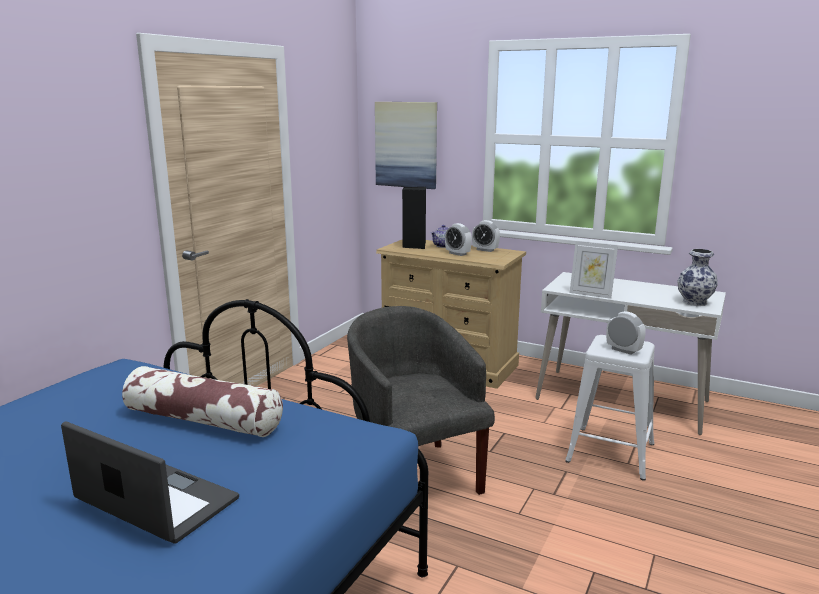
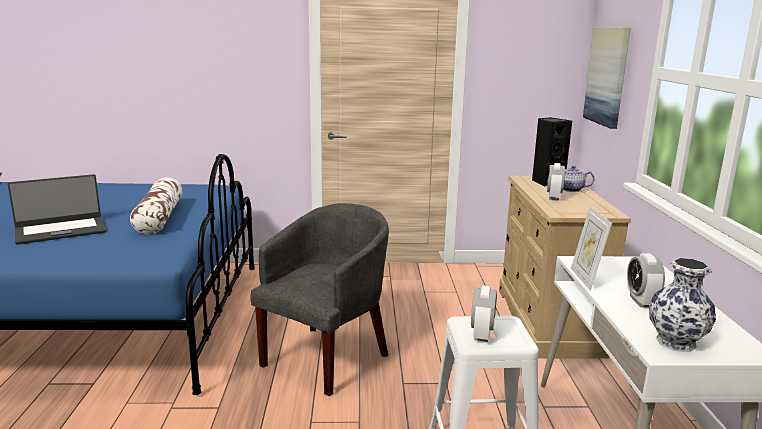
camera: 60 degrees right, 0 degrees up
(155, 501) = (60, 230): laptop -> laptop turned 60 degrees clockwise
(485, 250) = (593, 204): alarm clock -> alarm clock (641, 301)

